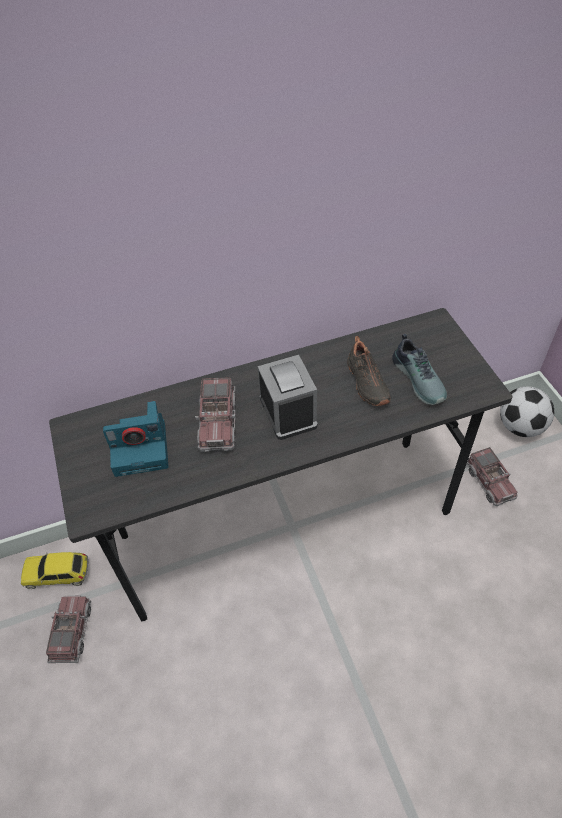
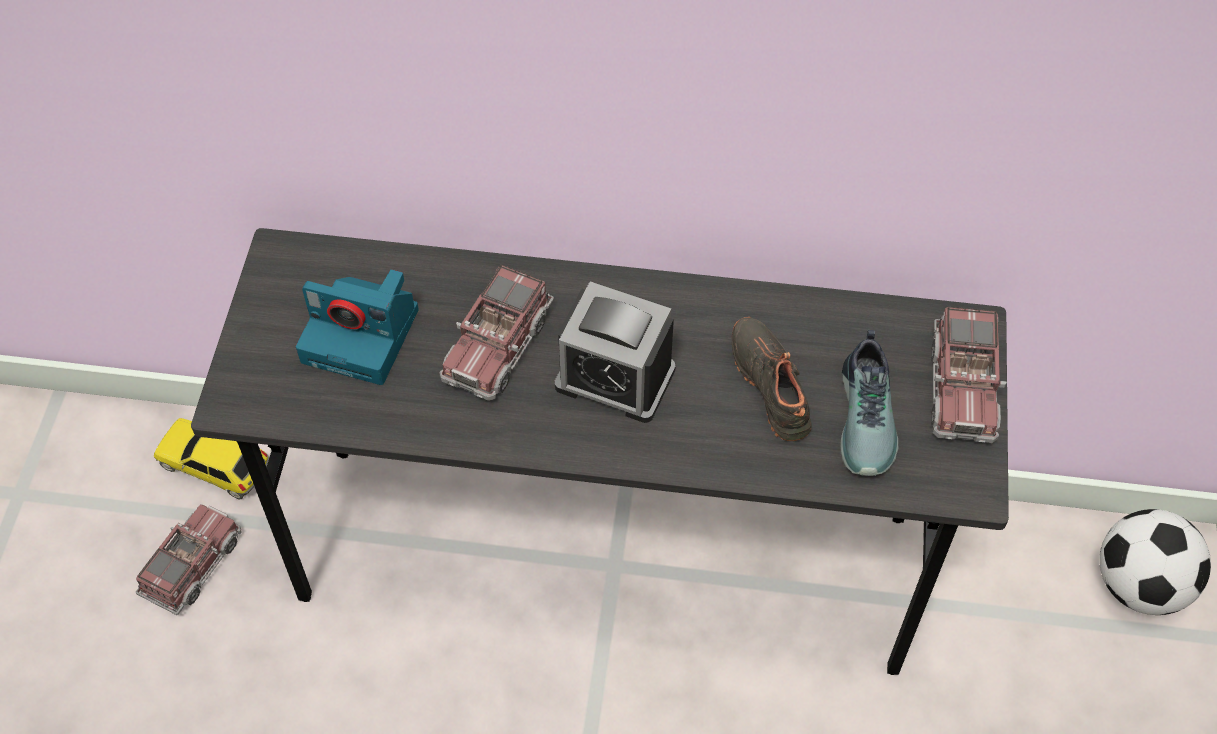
camera: 25 degrees right, 5 degrees up
(288, 412) = (615, 378): alarm clock -> alarm clock turned 105 degrees clockwise
(366, 383) = (773, 385): black shoe -> black shoe turned 150 degrees clockwise
(489, 482) = (1010, 656): toy truck -> toy truck (962, 388)

